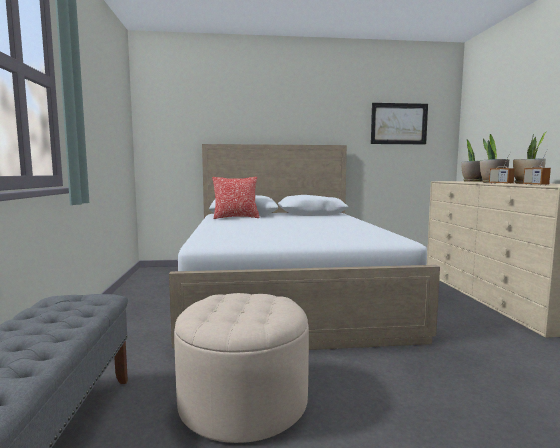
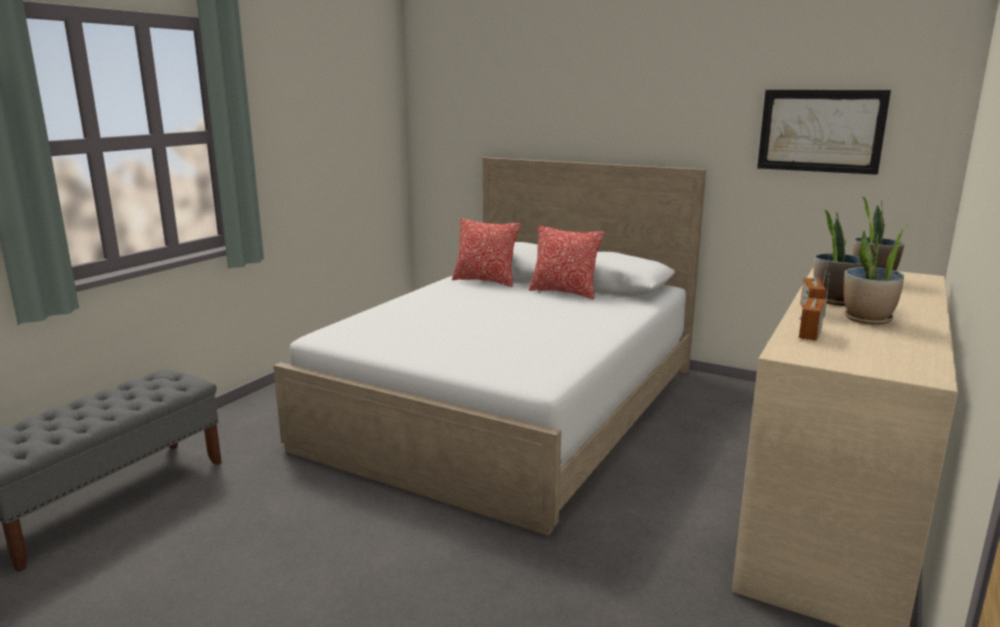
camera: 35 degrees right, 10 degrees up
(243, 401) = (268, 517): beige ottoman -> none
(295, 217) = (564, 292): none -> pillow

